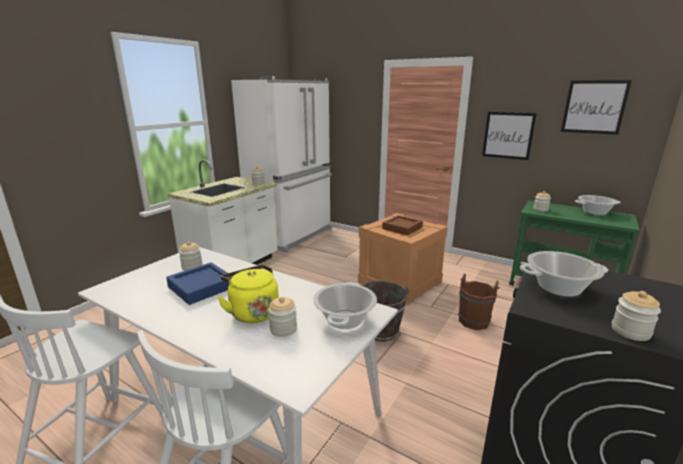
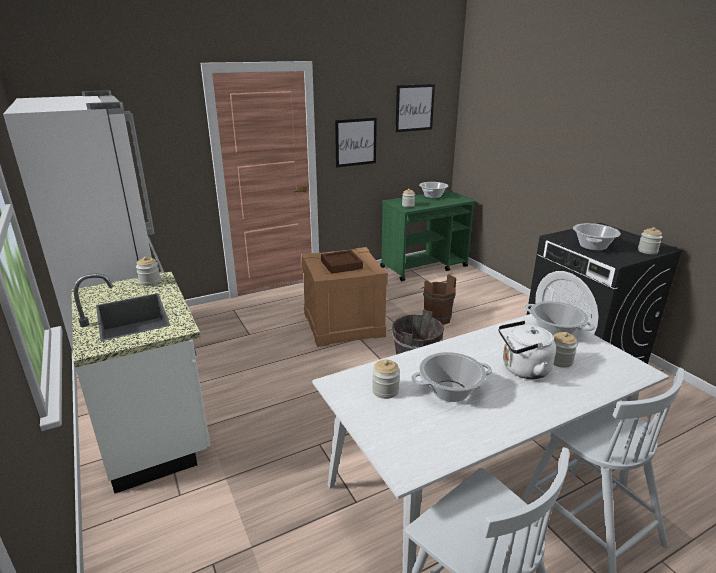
camera: 60 degrees left, 5 degrees up
(201, 287) = (450, 391): blue tray -> cooking pot
(253, 312) = (522, 369): yellow kettle -> white kettle

